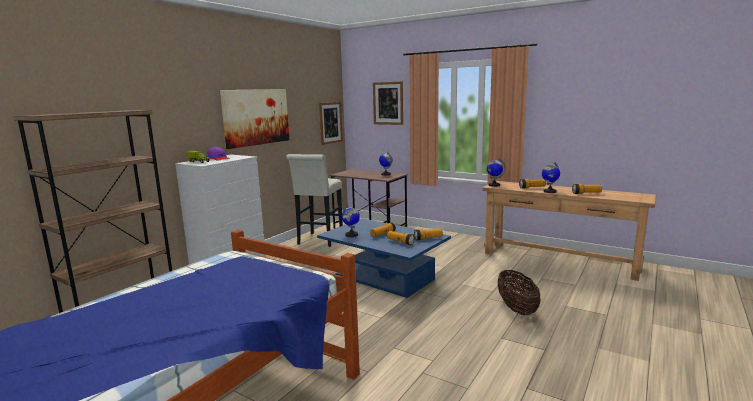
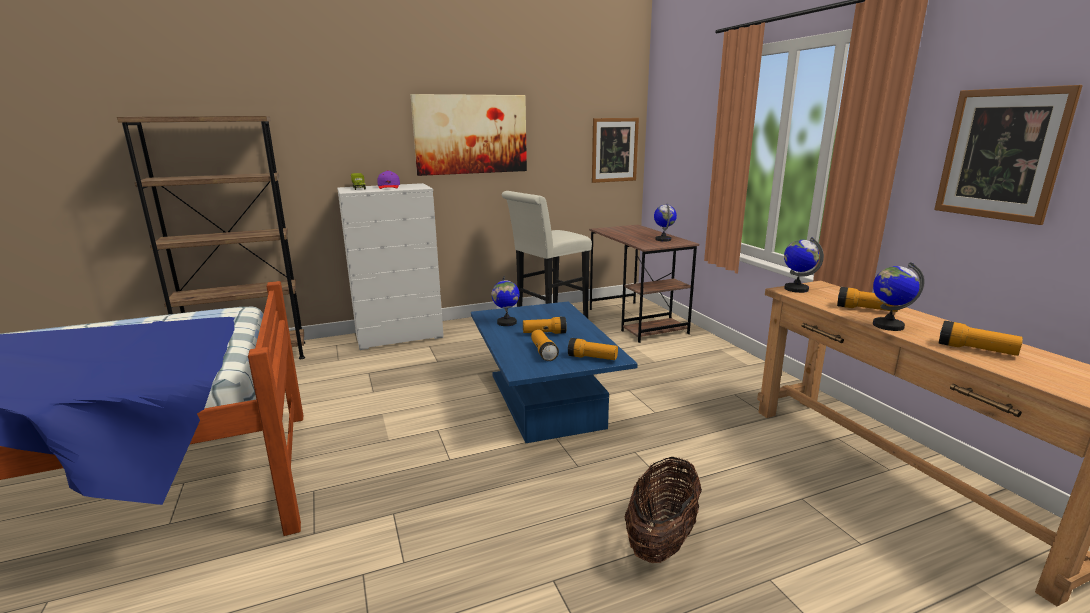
camera: 35 degrees right, 5 degrees up
(388, 103) = (695, 121): picture -> picture (1001, 154)

